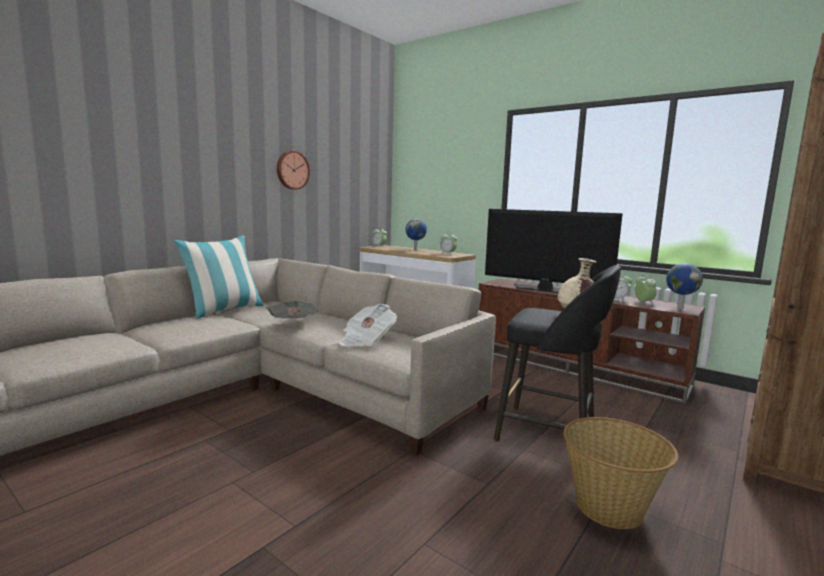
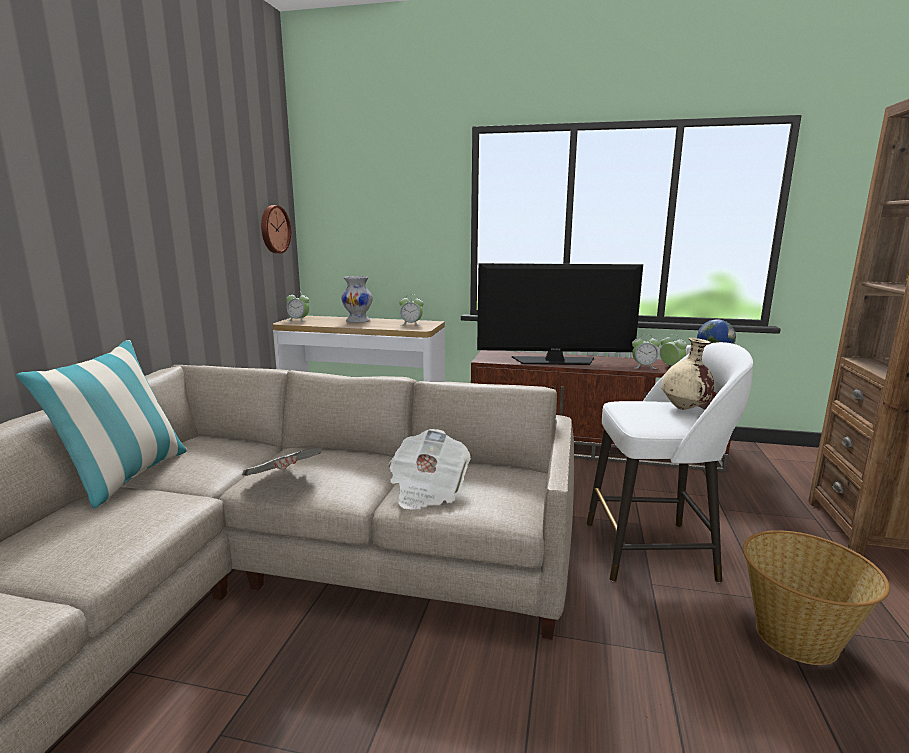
camera: 25 degrees left, 5 degrees up
(292, 170) = (170, 215): wall clock -> wall clock (274, 229)
(416, 250) = (358, 321): globe -> white vase
(549, 433) = (653, 551): black stool -> white stool

